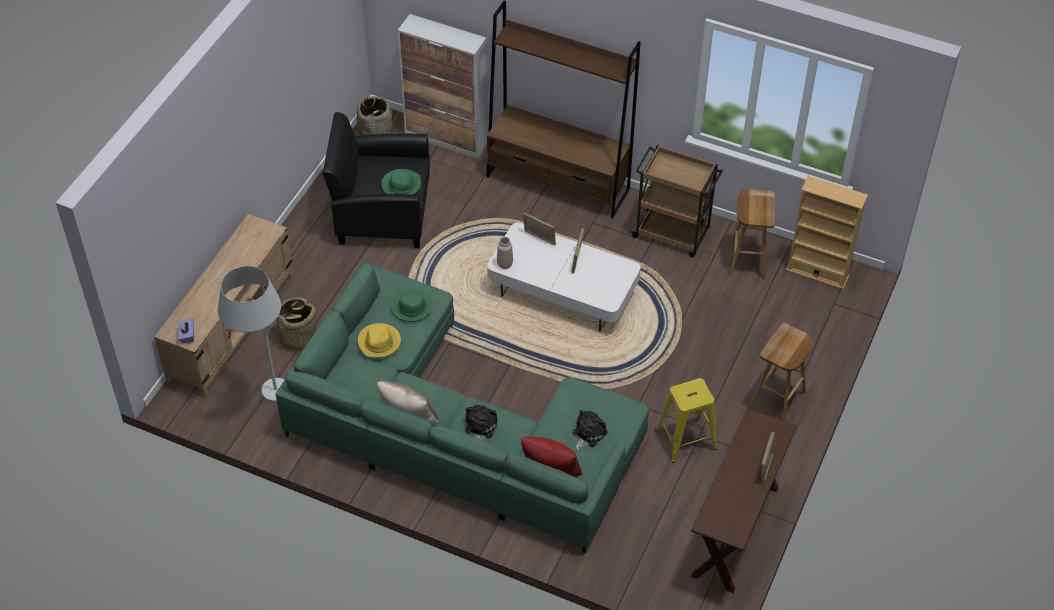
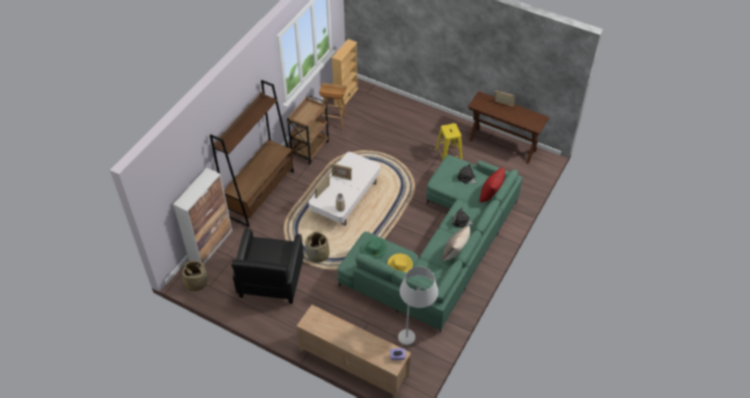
camera: 85 degrees left, 0 degrees up
(297, 337) = (365, 326): basket -> basket (318, 255)
(401, 185) = (277, 249): green hat -> none
(778, 400) = (425, 121): brown stool -> none

